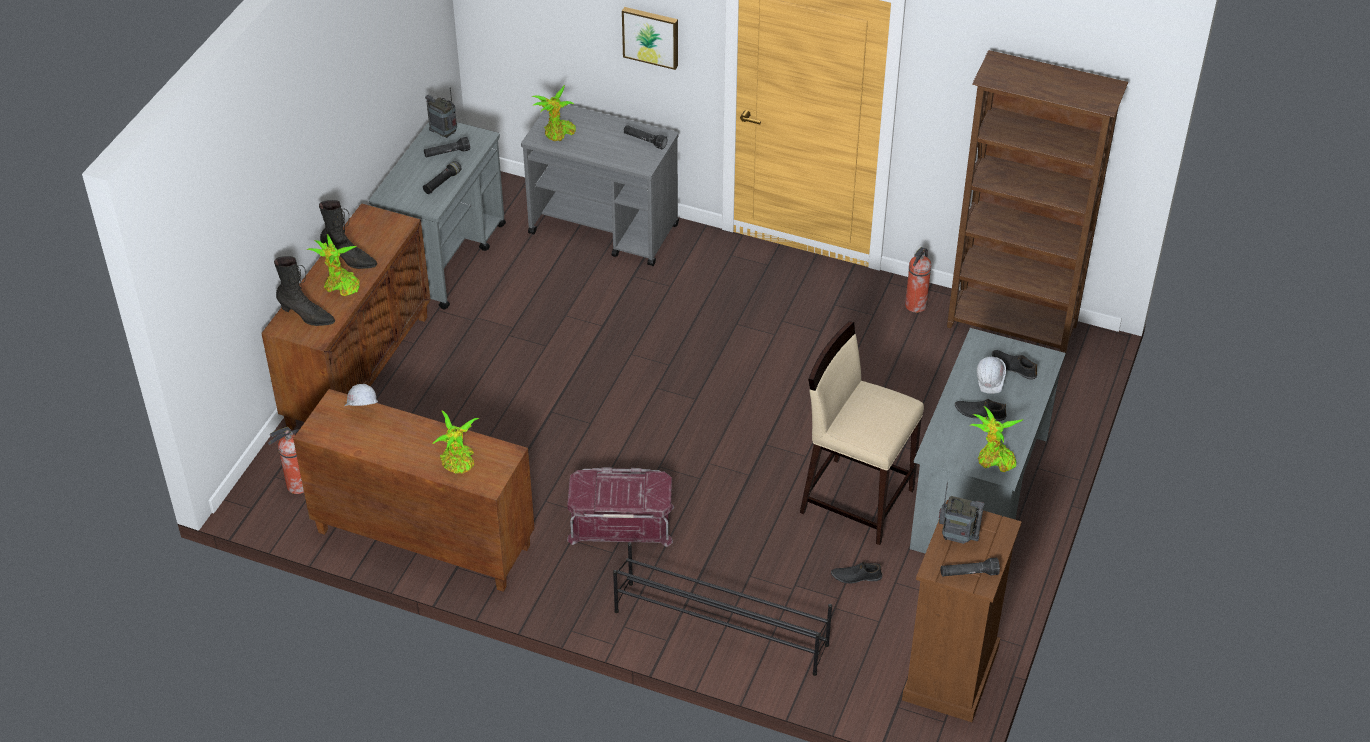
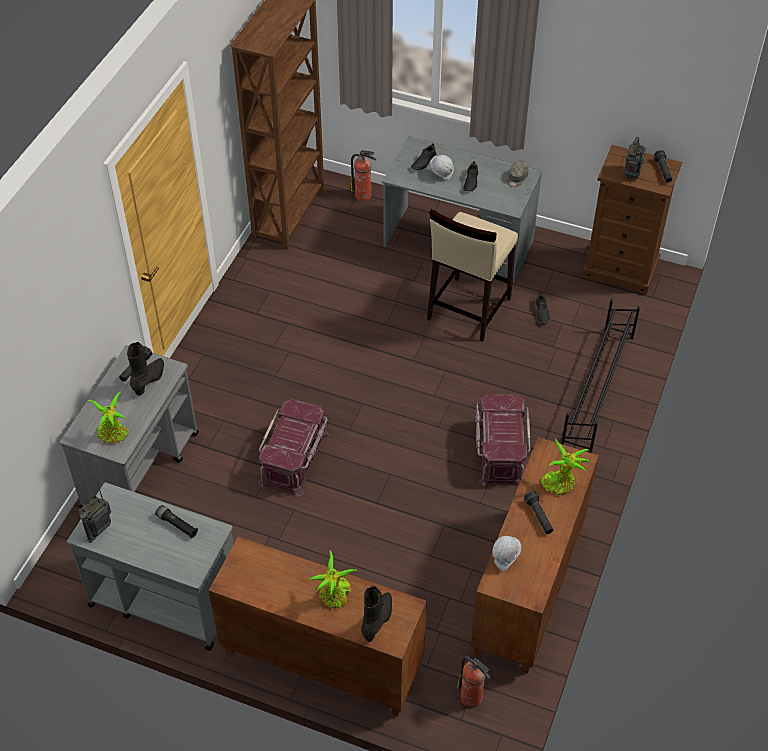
camera: 90 degrees left, 5 degrees up
(349, 260) = (296, 591): black boot -> black boot (149, 380)
(447, 153) = (131, 524): black flashlight -> black flashlight (539, 517)
(615, 344) = (295, 458): none -> red storage box
(651, 36) = (86, 298): picture -> none
(915, 306) = (262, 266): fire extinguisher -> fire extinguisher (364, 196)
(993, 460) = (516, 178): potted plant -> grey cap

